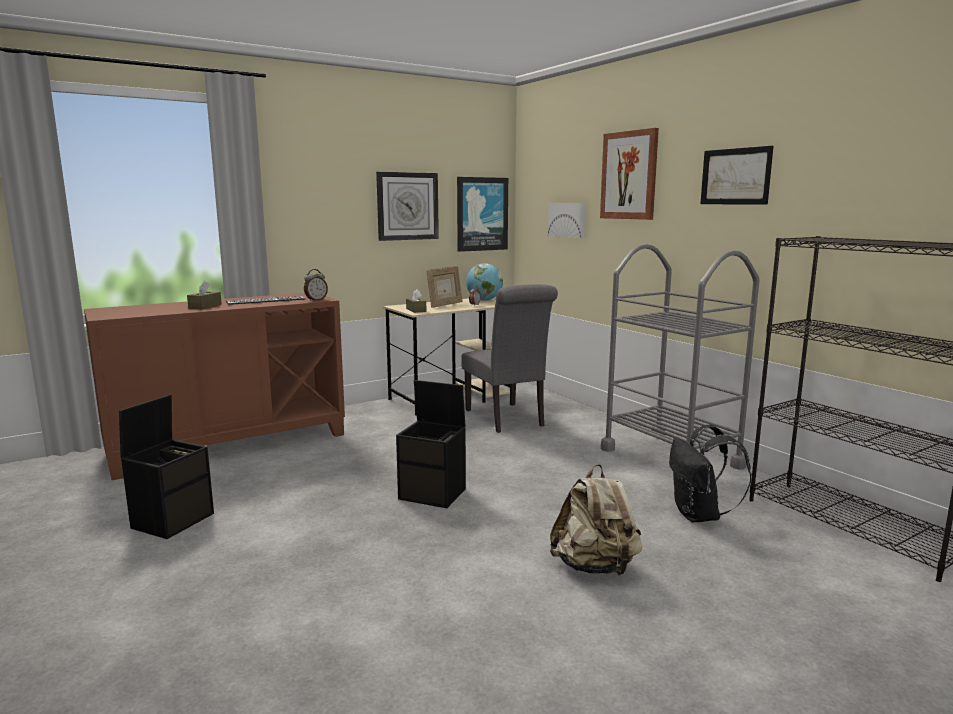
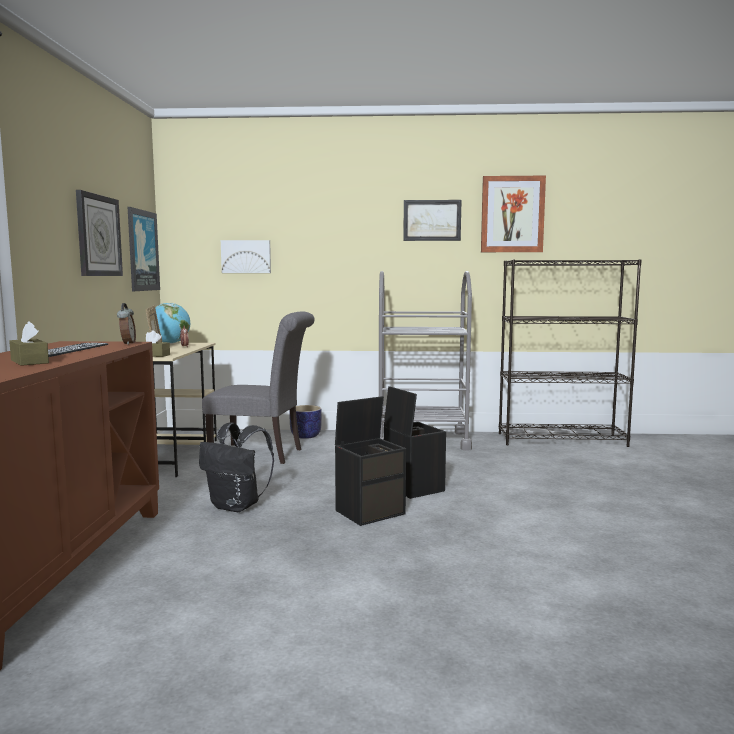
camera: 55 degrees left, 5 degrees down
(173, 520) = (230, 644): black storage box -> black storage box (412, 487)
(582, 416) = (306, 436): none -> planter
(595, 567) = (550, 499): beige backpack -> none
(629, 175) = (324, 216): picture -> picture (512, 214)
(699, 516) = (512, 459): black backpack -> black backpack (237, 506)

